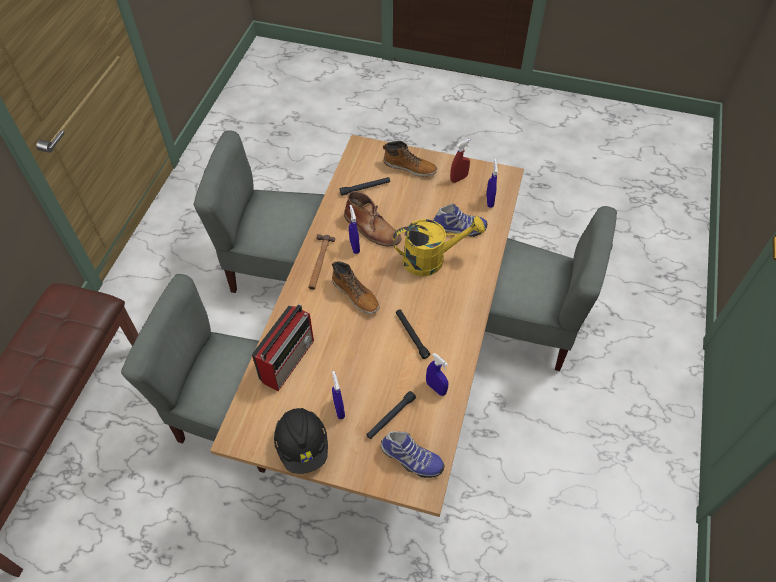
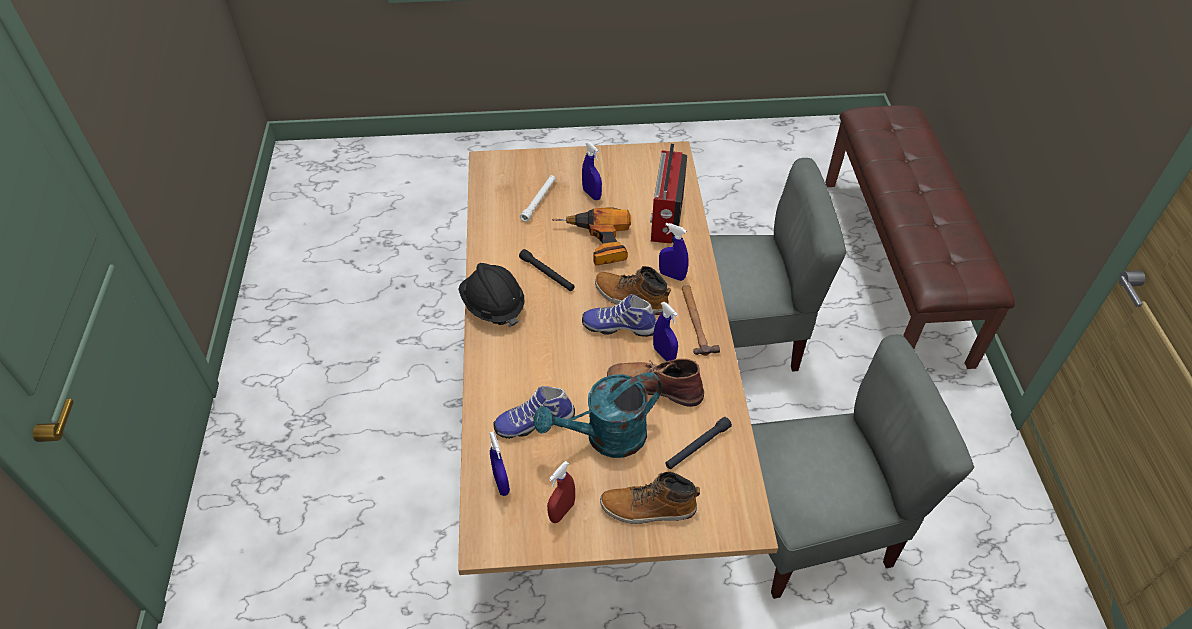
camera: 160 degrees right, 5 degrees down
(302, 446) = (610, 162): black hard hat -> black hard hat (493, 306)
(358, 352) = (597, 243): none -> power drill
(390, 417) = (539, 201): black flashlight -> white flashlight
(411, 459) = (507, 177): shoe -> shoe (620, 325)
(417, 207) = (606, 438): none -> turquoise watering can
(431, 259) = (557, 367): yellow watering can -> none
(436, 388) = (502, 234): blue spray bottle -> blue spray bottle (672, 275)
(525, 328) = (432, 550): grey chair -> none

